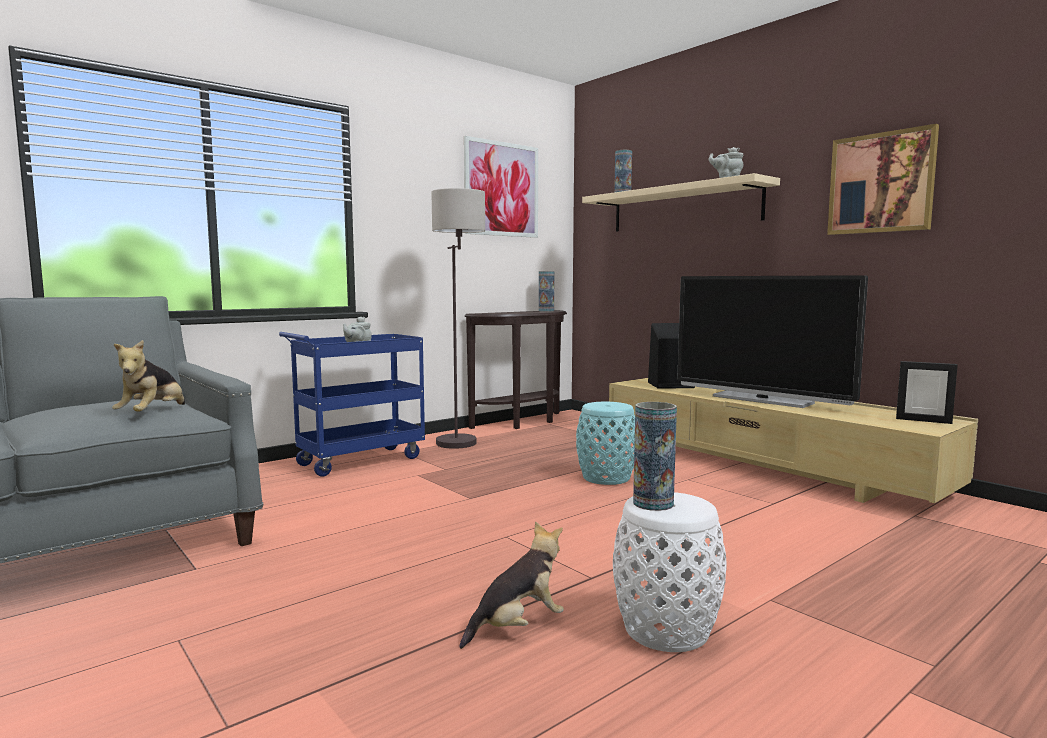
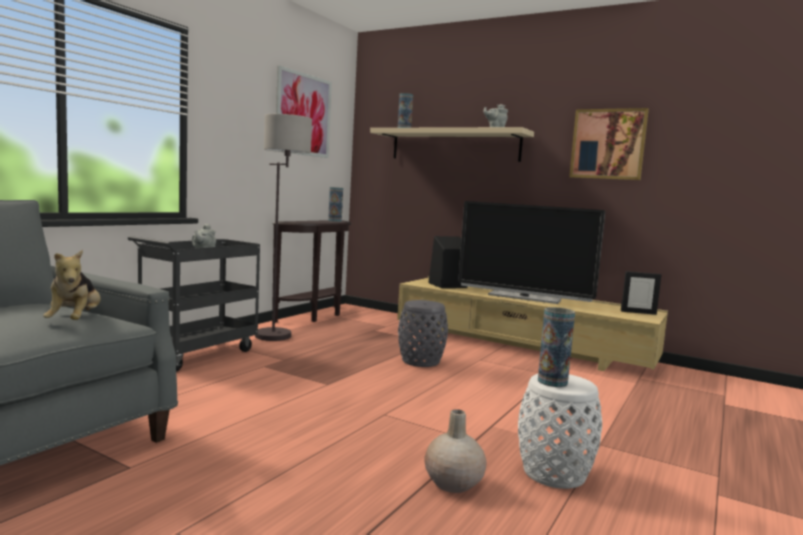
camera: 20 degrees left, 0 degrees up
(357, 462) = (197, 357): blue cart -> grey cart
(517, 626) = (453, 484): plush toy -> beige vase
(606, 478) = (420, 361): turquoise stool -> grey stool

